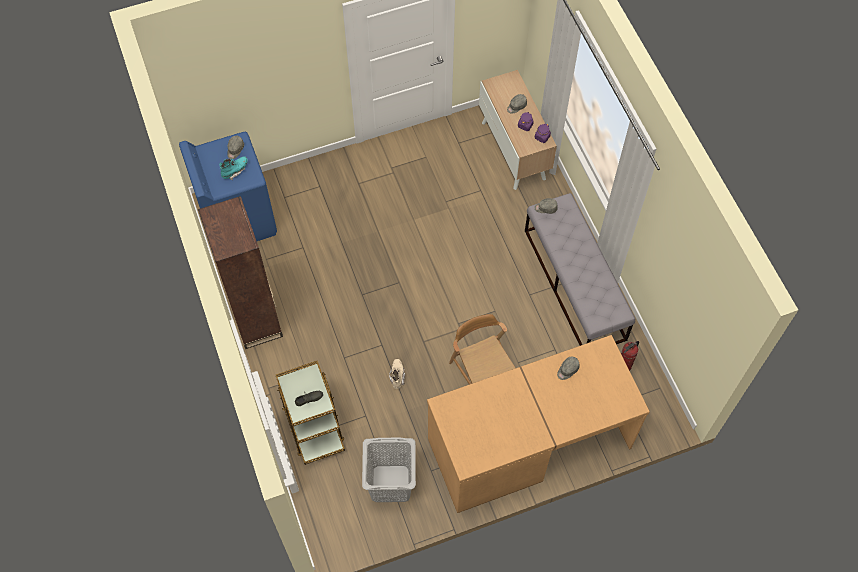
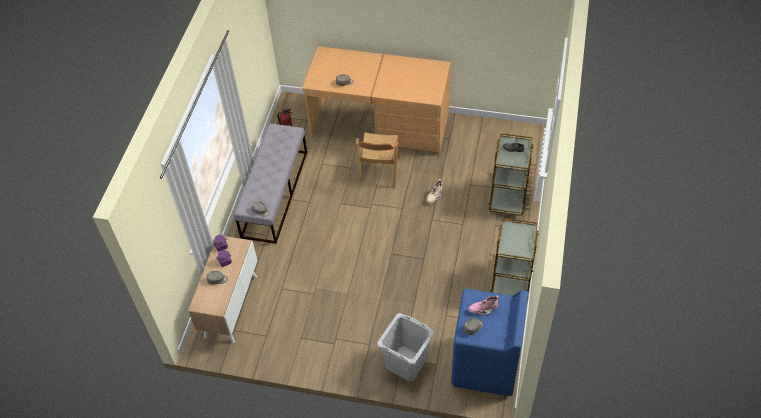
camera: 145 degrees left, 10 degrees down
(235, 170) = (483, 309): turquoise boot -> pink boot
(256, 319) = (511, 280): brown bookcase -> brown cart
(390, 484) = (478, 143): grey laundry basket -> grey laundry basket (406, 363)

